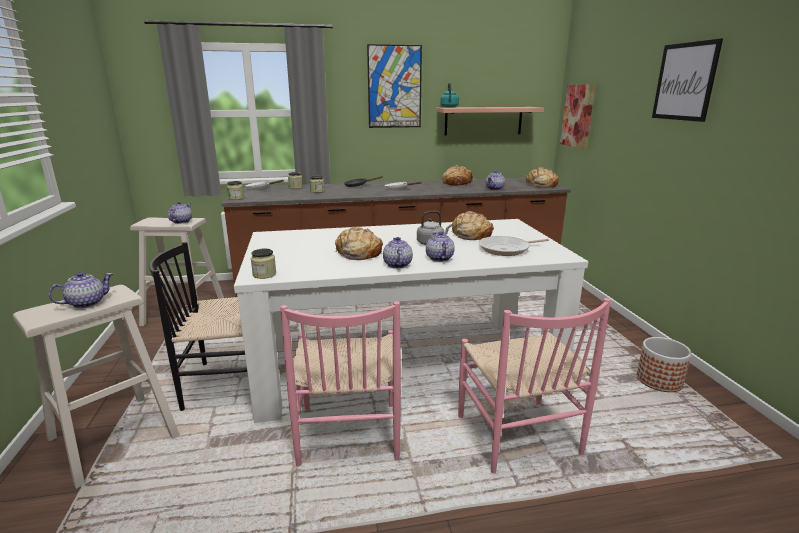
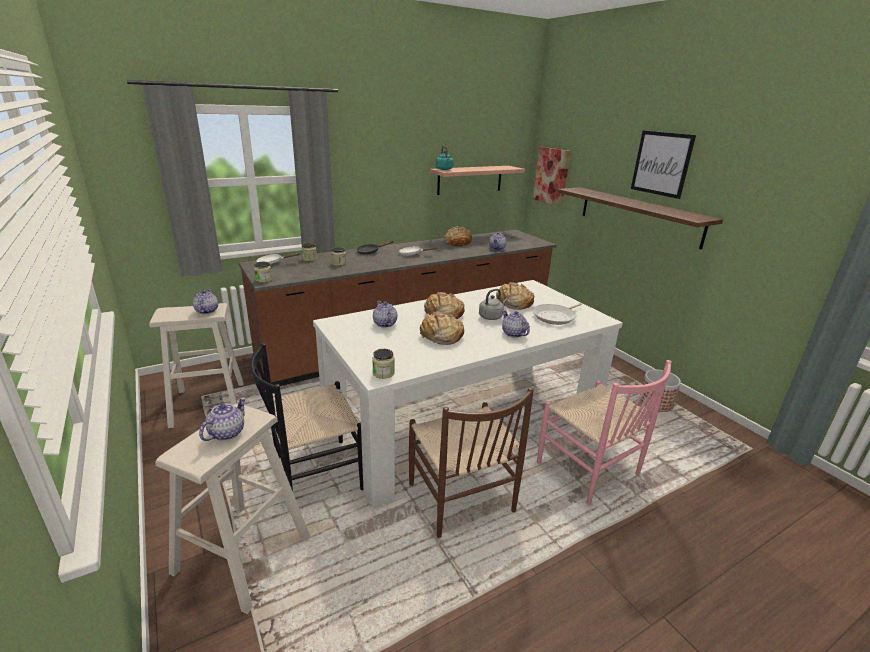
camera: 20 degrees left, 5 degrees up
(348, 437) = (462, 501): pink chair -> brown chair
(394, 87) = (393, 150): picture -> none
(397, 265) = (486, 345): teapot -> teapot (384, 324)
(540, 185) = (529, 241): bread -> bread (443, 314)
(660, 149) = (638, 215): none -> shelf

